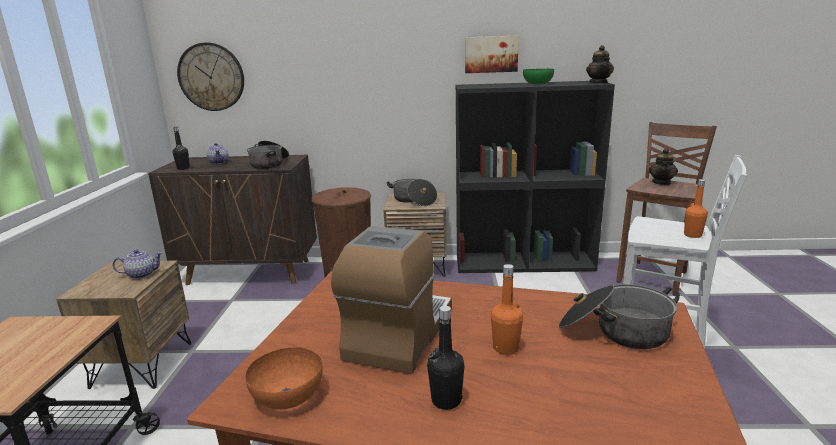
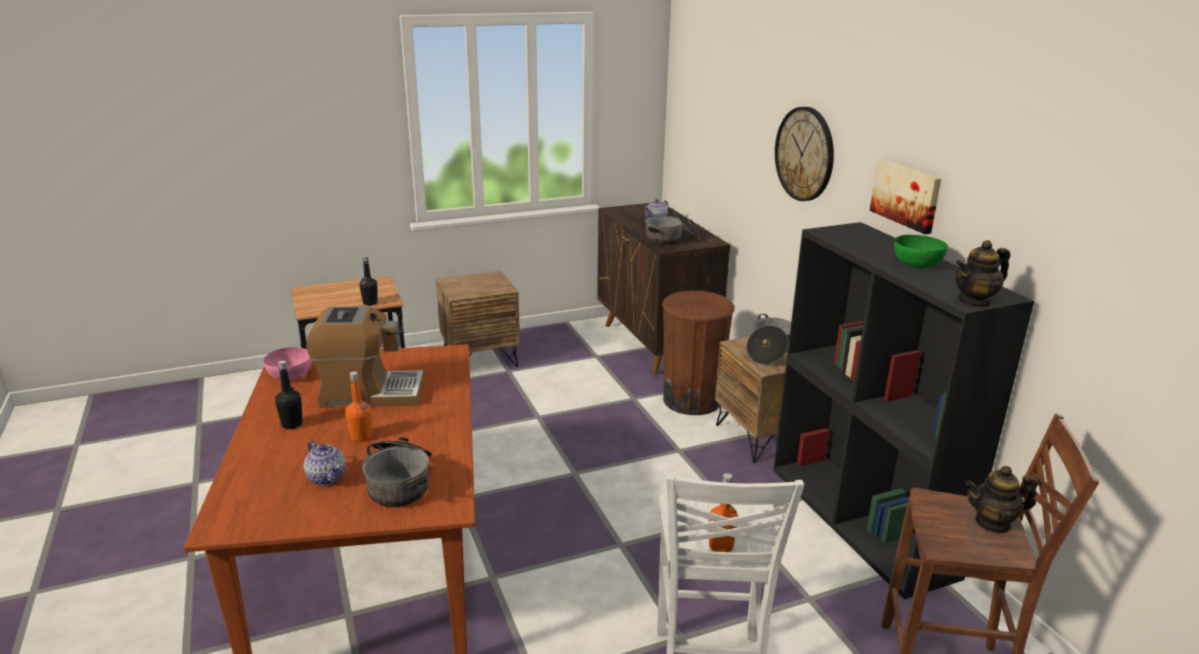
camera: 65 degrees right, 5 degrees up
(141, 274) = (485, 289): teapot -> teapot (327, 477)
(183, 168) = (623, 214): black bottle -> black bottle (370, 303)
(211, 77) = (691, 127): wall clock -> wall clock (805, 154)
(287, 397) = (289, 375): orange bowl -> pink bowl

